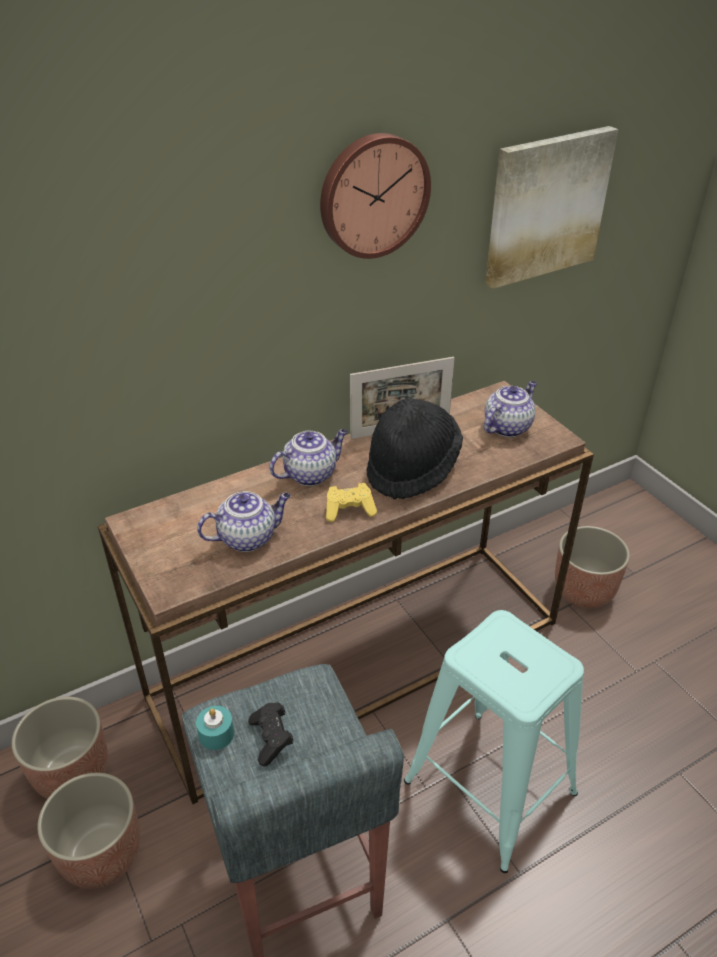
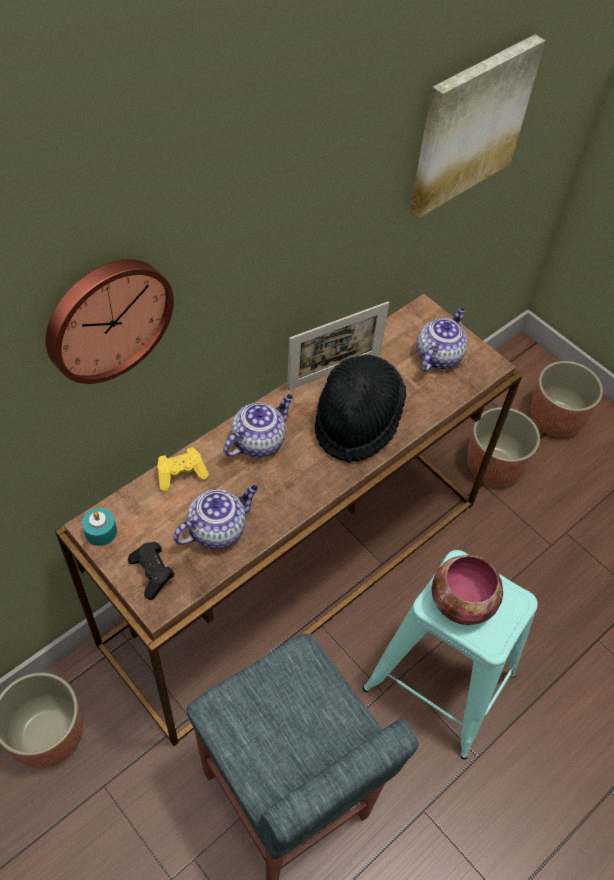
camera: 15 degrees left, 15 degrees up
(102, 854) = (101, 809): planter -> planter (556, 418)
(216, 734) = (227, 727): turquoise candle -> turquoise candle (101, 531)
(271, 739) = (279, 723): black game controller -> black game controller (152, 574)
(349, 510) = (308, 481): yellow game controller -> yellow game controller (181, 474)
(372, 195) = (311, 166): wall clock -> wall clock (106, 318)
(497, 659) = (461, 604): none -> bowl

